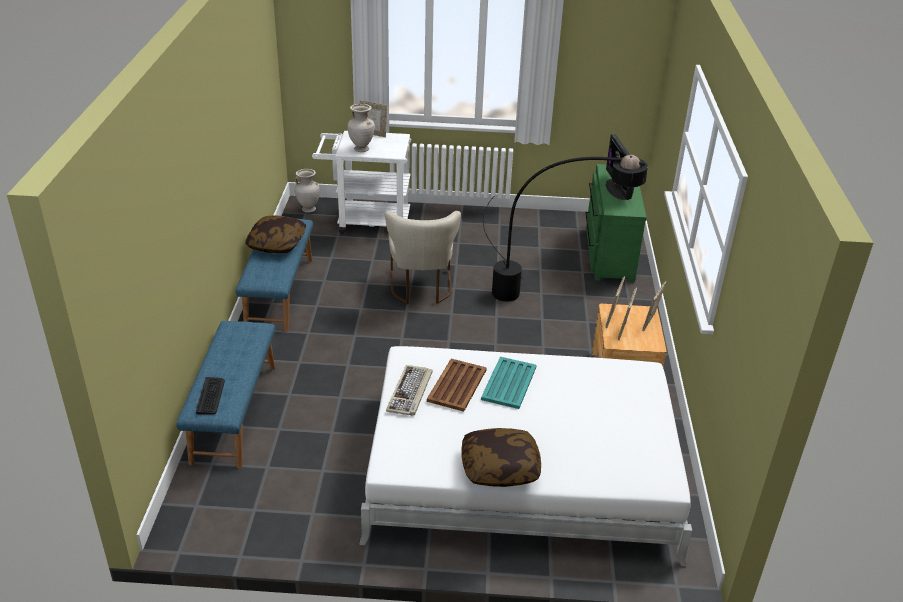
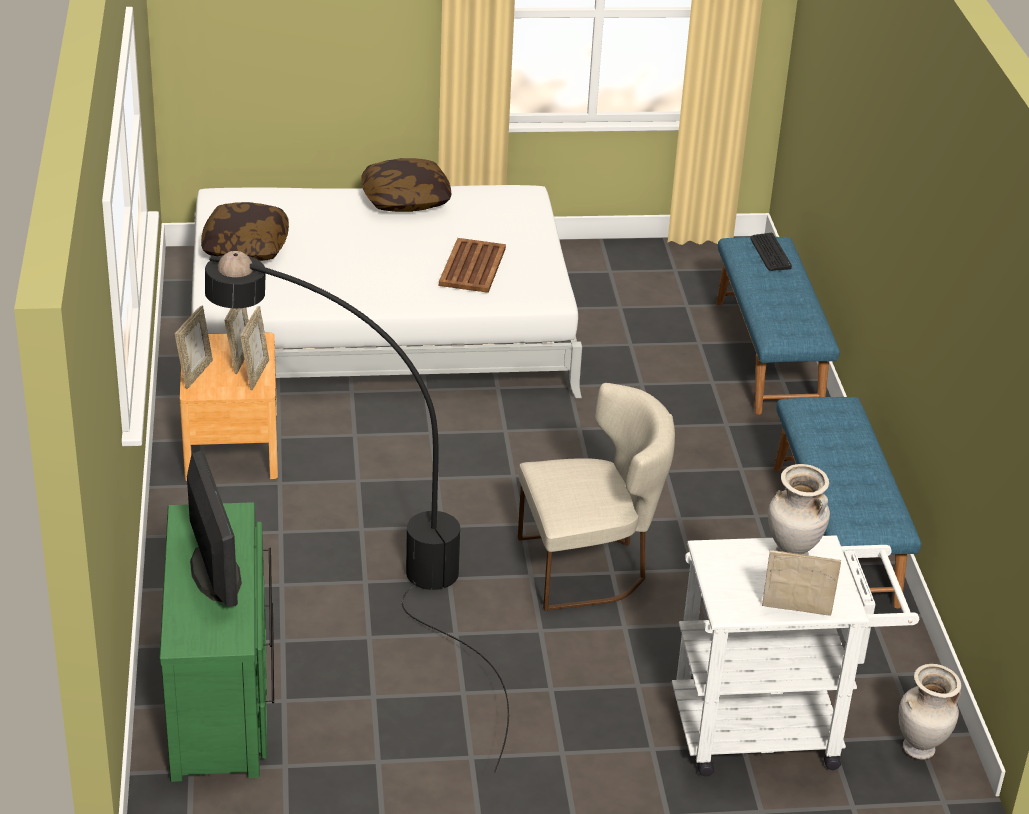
camera: 170 degrees right, 0 degrees up
(277, 244) = (853, 471): pillow -> pillow (245, 247)
(410, 392) = (529, 257): keyboard -> none
(421, 289) = (590, 567): beige chair -> beige chair turned 90 degrees clockwise
(508, 383) = (406, 271): turquoise tray -> none

